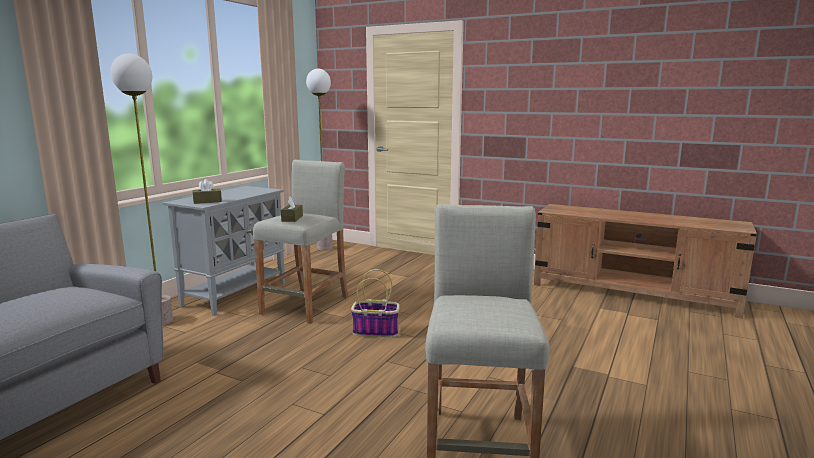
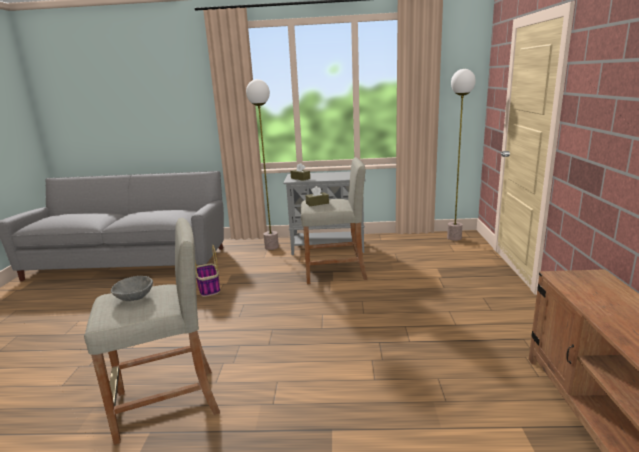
camera: 65 degrees right, 5 degrees up
(376, 331) = (317, 310): basket -> basket (209, 289)
(474, 308) = (134, 297): none -> grey bowl

